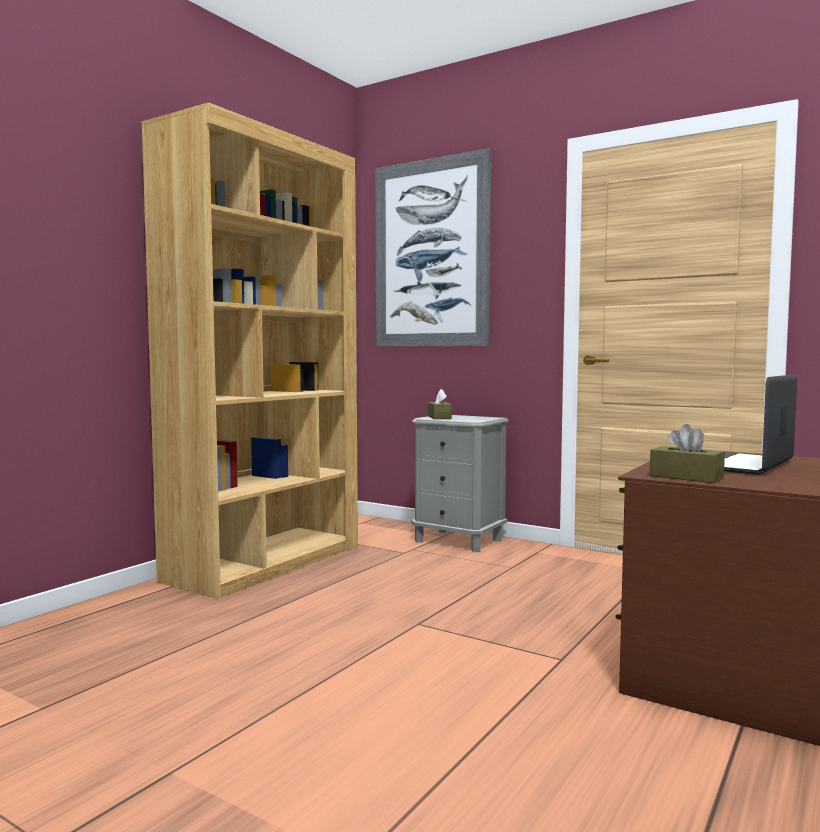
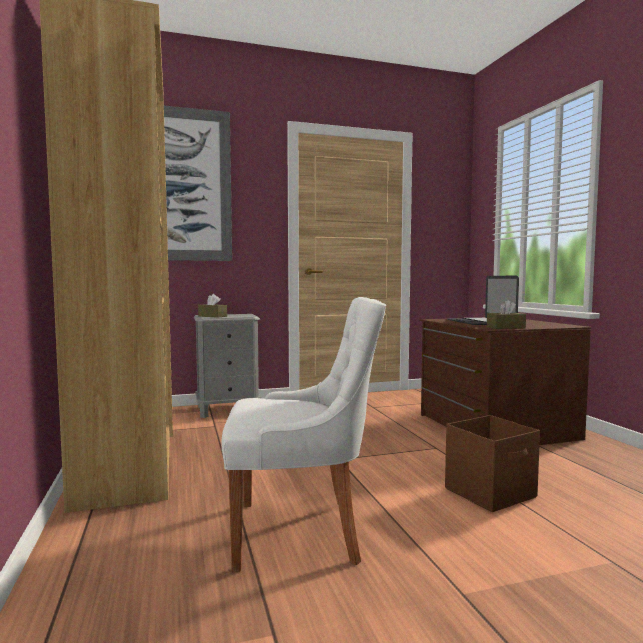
camera: 50 degrees left, 0 degrees up
(219, 663) = (302, 531): none -> white chair
(463, 730) = (491, 493): none -> brown storage box

